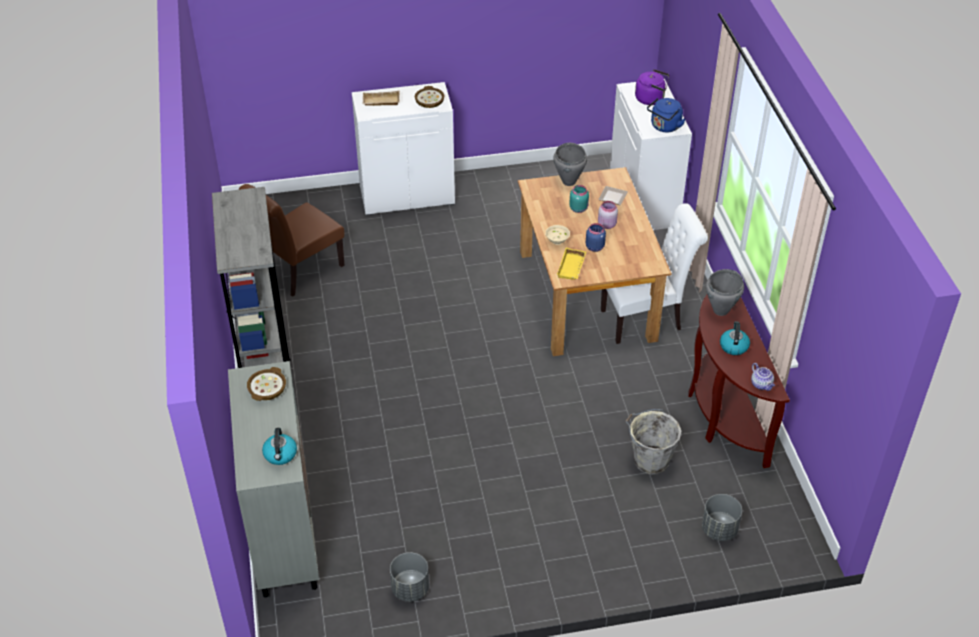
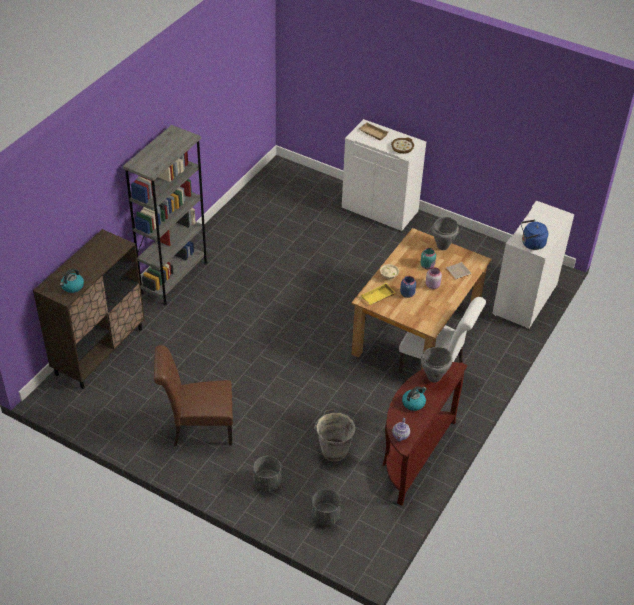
camera: 40 degrees right, 0 degrees up
(267, 388) = (108, 250): bowl -> none
(284, 534) = (99, 351): grey cabinet -> brown cabinet
(299, 272) = (267, 219): brown chair -> brown chair (198, 430)
(410, 589) = (125, 422): grey planter -> grey planter (267, 482)
(651, 99) = (547, 222): purple kettle -> none

